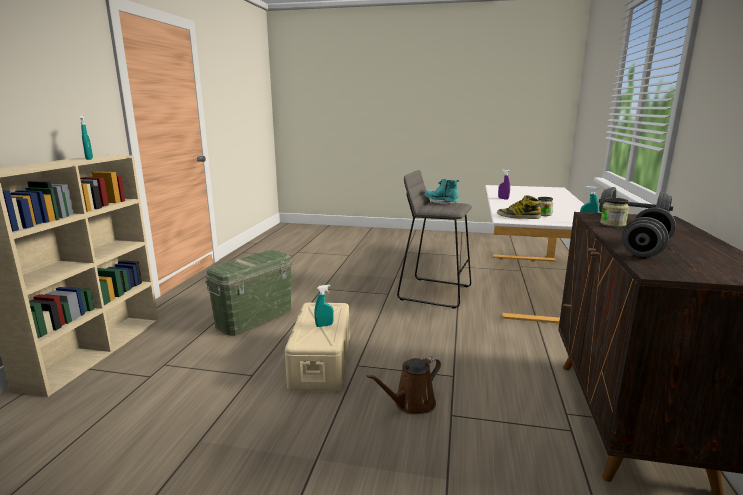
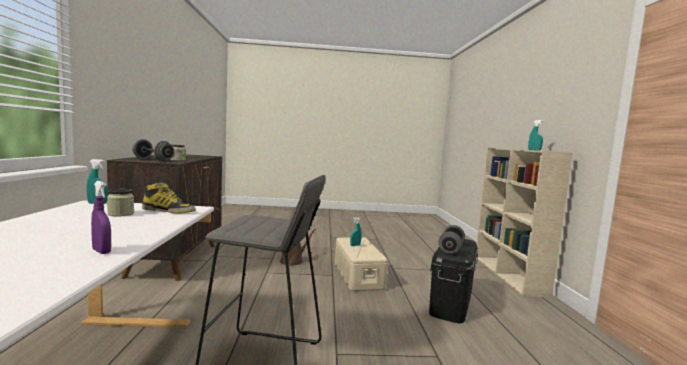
camera: 165 degrees right, 10 degrees down
(254, 318) = (450, 303): green storage box -> black storage box
(441, 203) = (263, 229): turquoise boot -> none
(645, 249) = (196, 157): grey dumbbell -> grey dumbbell (451, 249)

